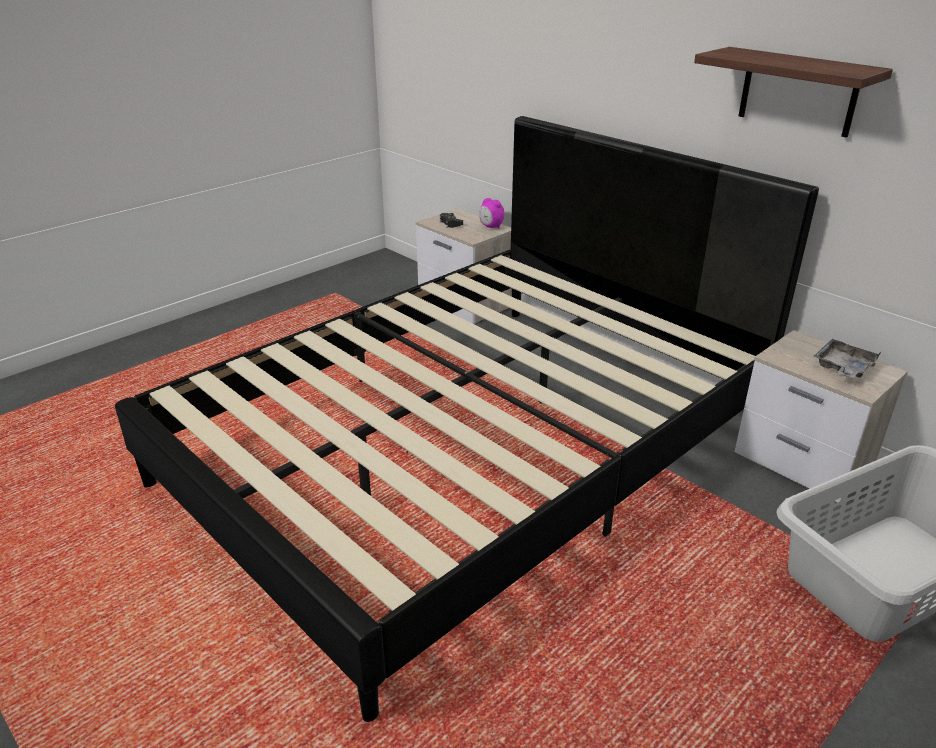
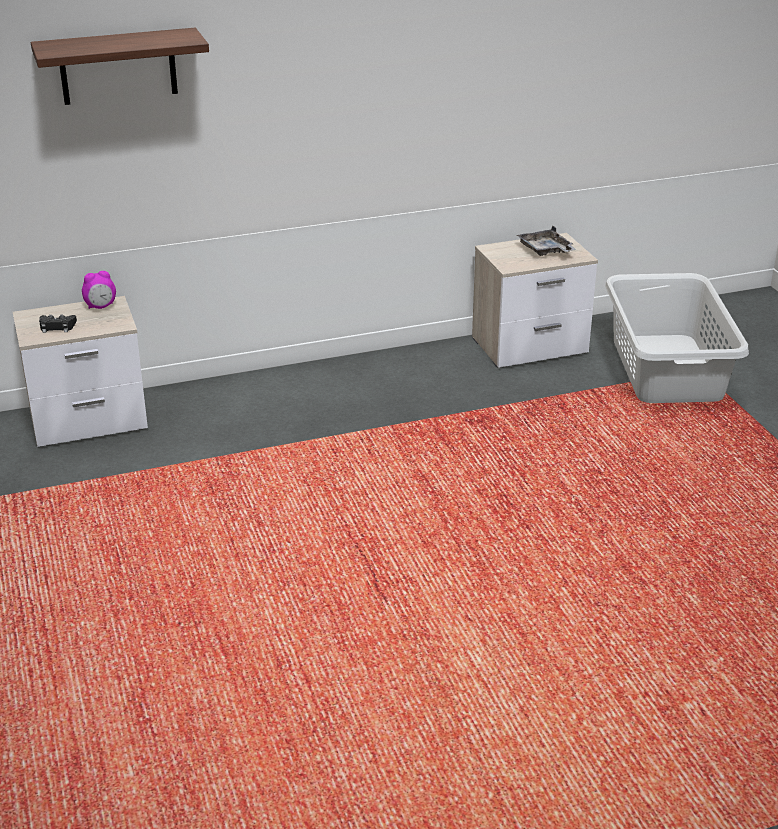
camera: 65 degrees left, 0 degrees up
(469, 451) = (390, 498): black bed -> none
(798, 92) = (433, 45): shelf -> shelf (118, 66)

